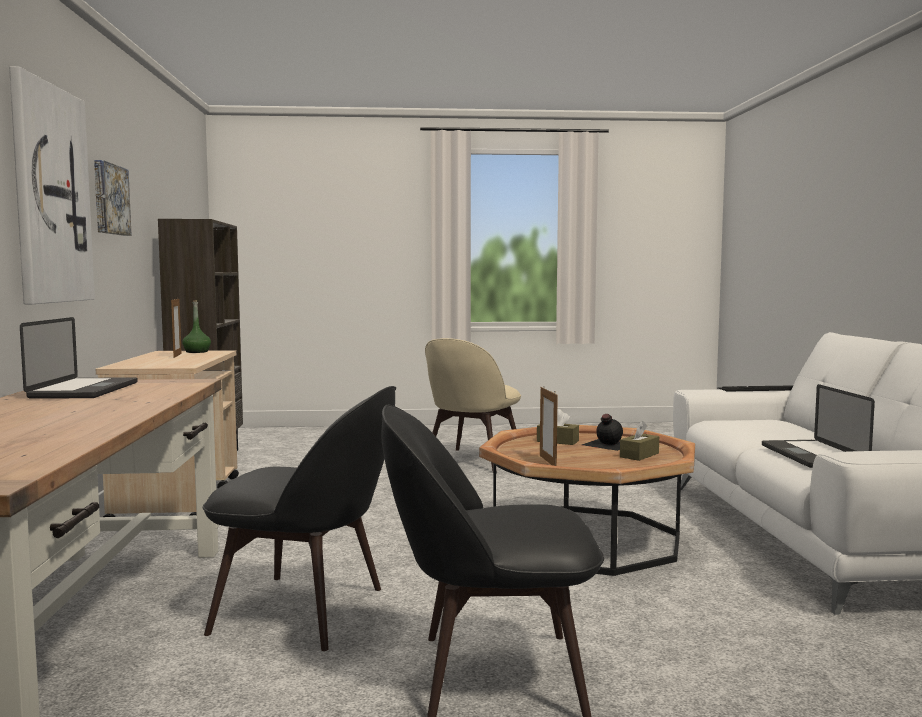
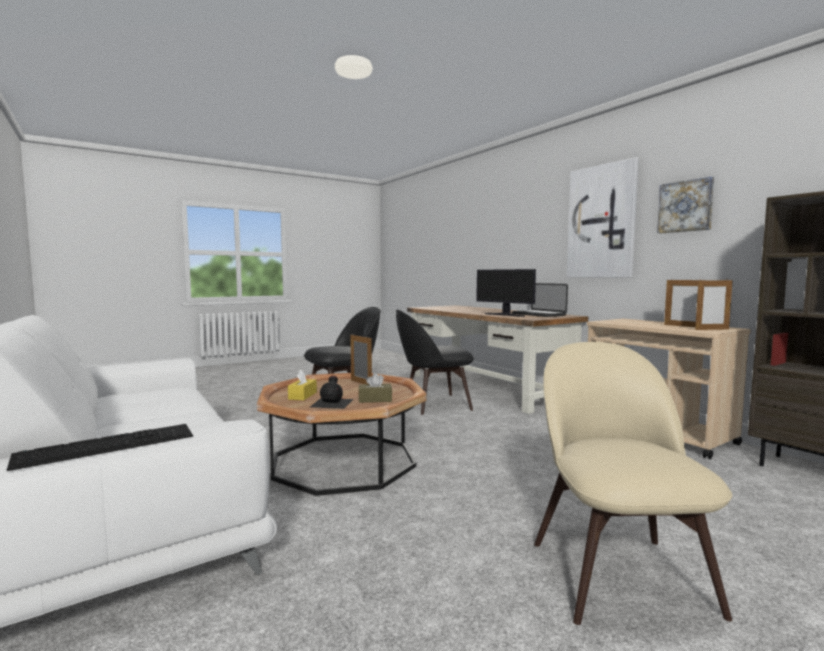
camera: 150 degrees right, 0 degrees up
(146, 395) = (505, 315): none -> monitor
(196, 352) = (712, 329): green bottle -> picture frame
(639, 455) = (302, 396): brown tissue box -> yellow tissue box
(812, 455) = (167, 397): laptop -> none

